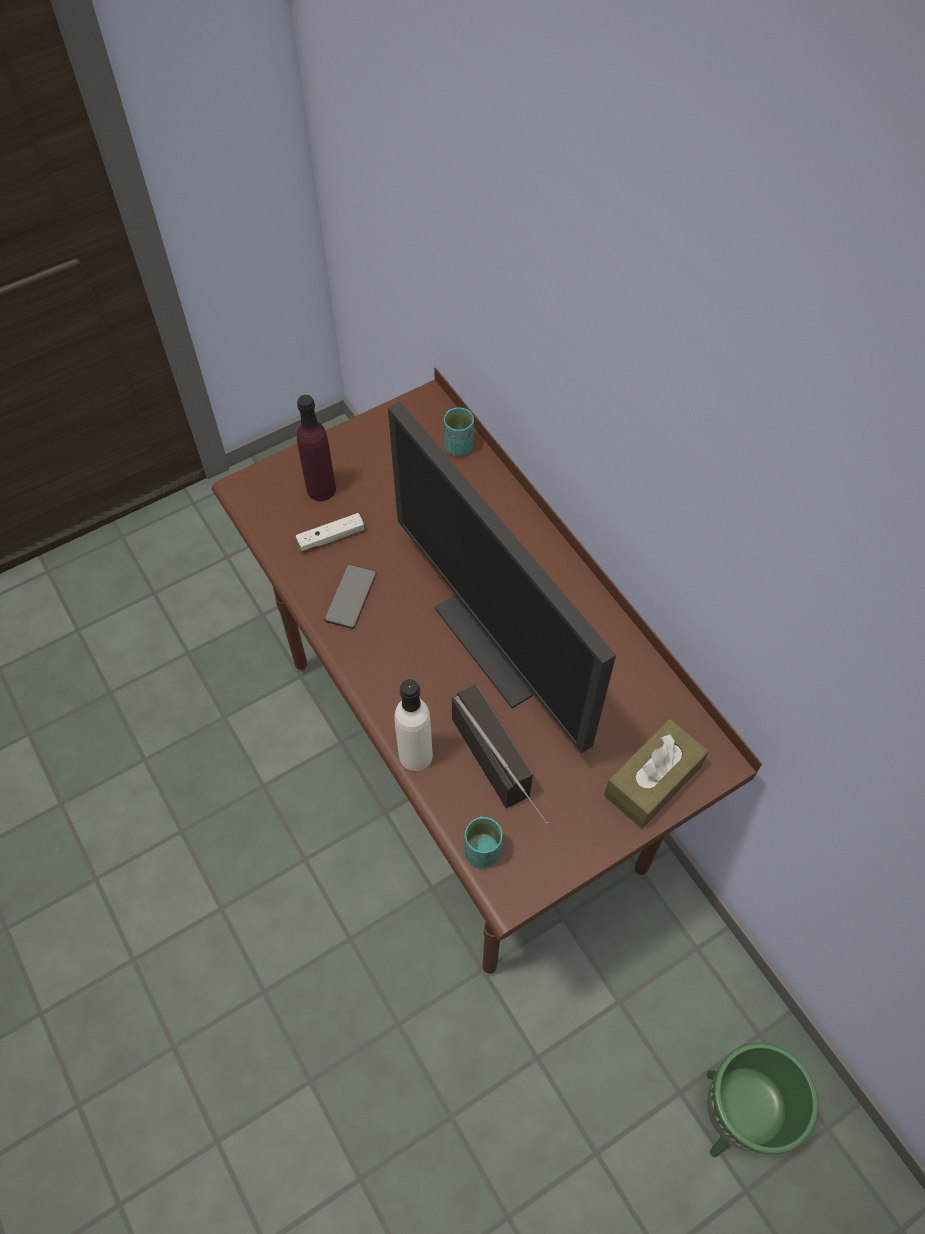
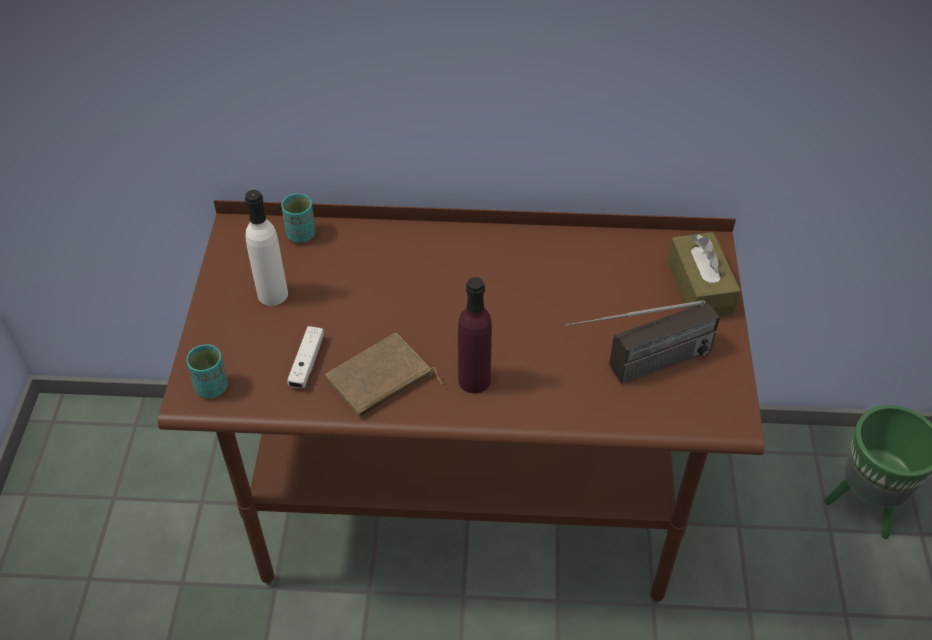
camera: 55 degrees left, 10 degrees down
(321, 489) = (249, 344): purple bottle -> purple bottle (474, 380)
(350, 597) = (381, 381): phone -> brown book
(415, 755) = (569, 416): white bottle -> white bottle (272, 294)
(482, 852) = (687, 419): turquoise cup -> turquoise cup (212, 387)
(507, 637) = (510, 302): monitor -> none
(508, 780) = (637, 370): radio -> radio turned 150 degrees clockwise

